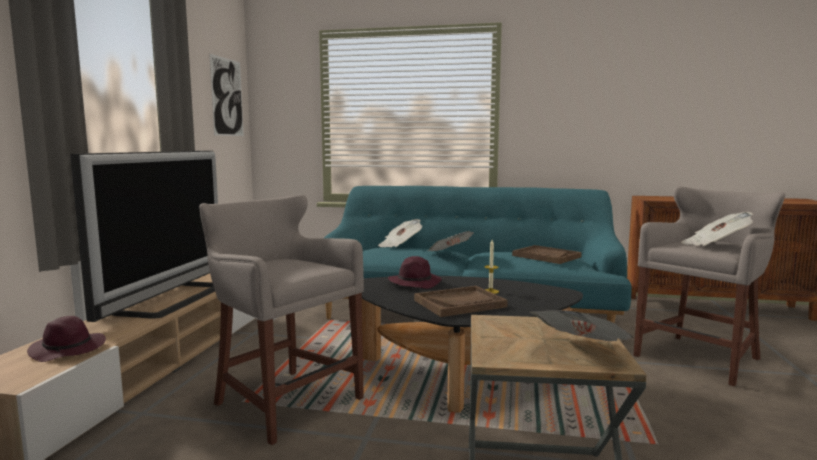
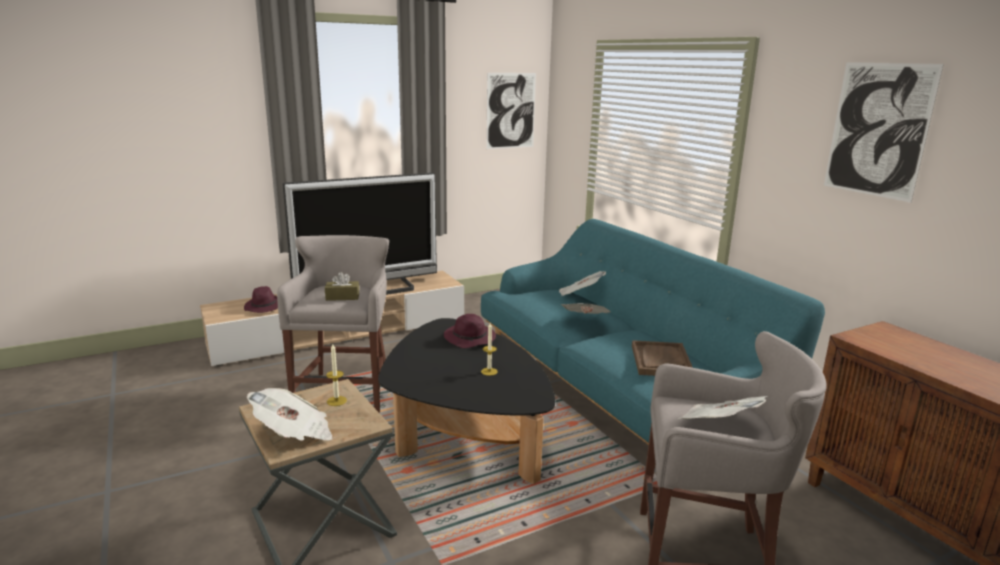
camera: 50 degrees right, 10 degrees up
(298, 266) = (342, 297): none -> brown tissue box
(459, 303) = (435, 370): brown tray -> none
(521, 326) = (336, 401): none -> candle
(606, 77) = (878, 130): none -> picture

